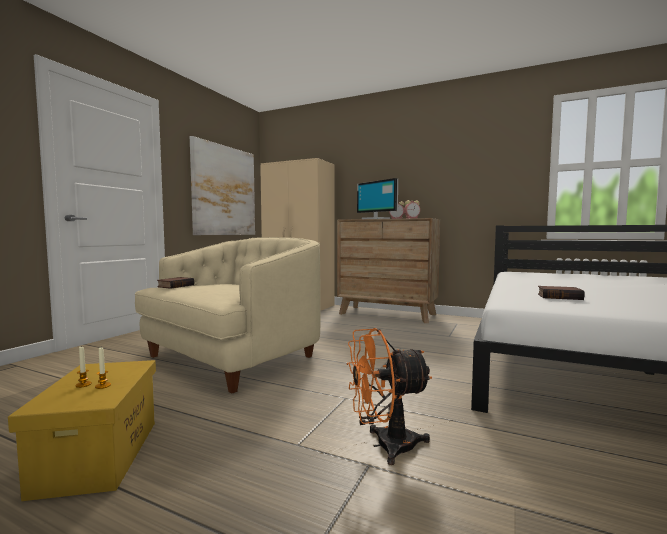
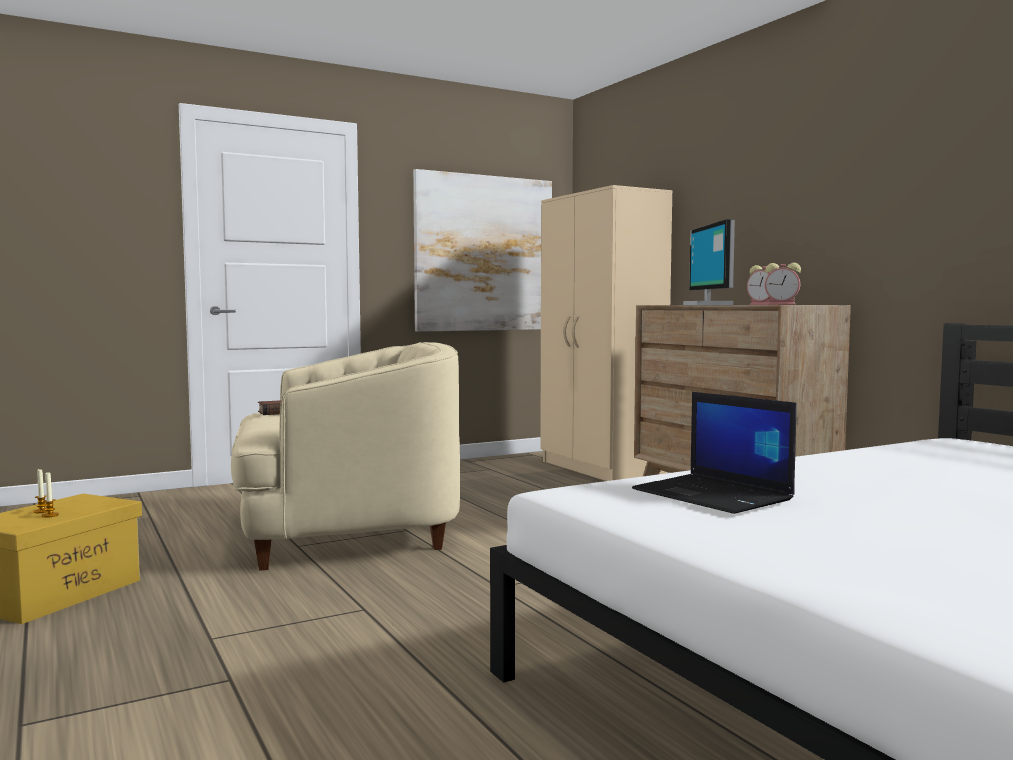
camera: 35 degrees right, 0 degrees up
(385, 445) = (287, 669): orange fan -> none
(560, 297) = (714, 495): book -> laptop

